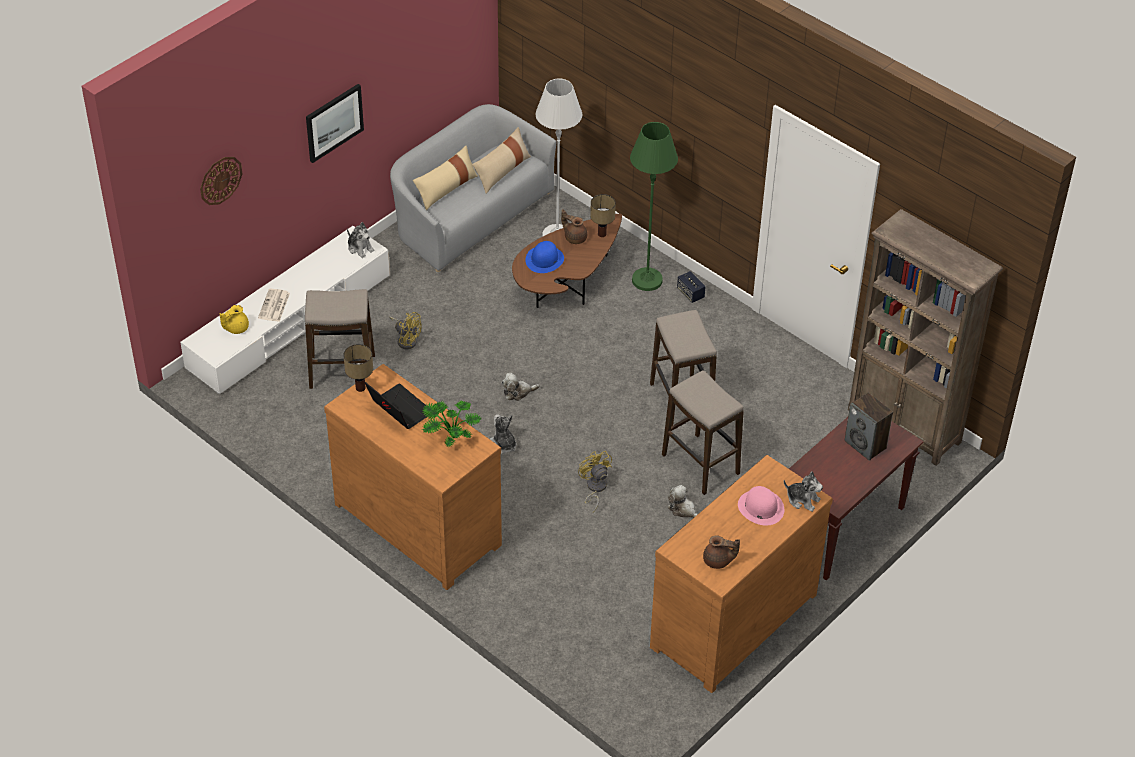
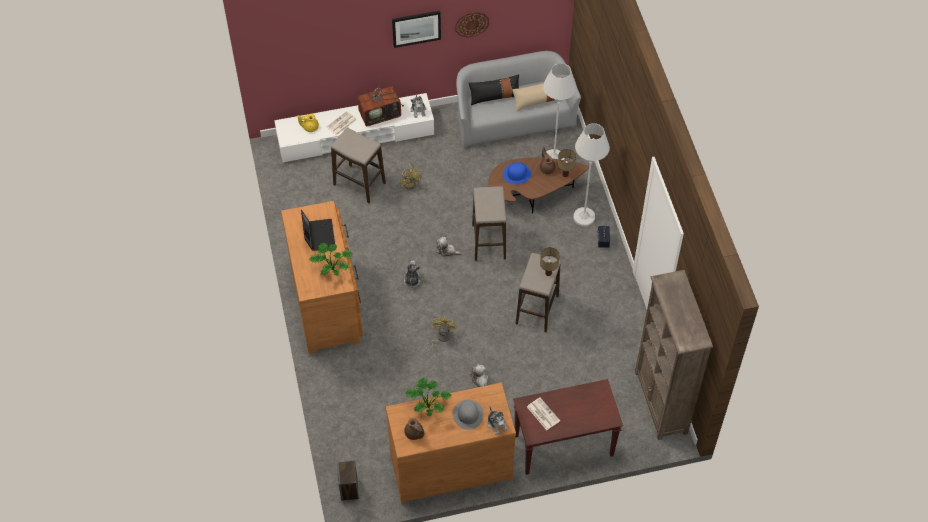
camera: 35 degrees right, 10 degrees up
(220, 180) = (315, 37): wall clock -> wall clock (471, 24)
(315, 273) = (381, 114): none -> television
(360, 388) = (308, 210): table lamp -> table lamp (548, 273)
(446, 189) = (494, 96): beige pillow -> black pillow
(647, 280) = (584, 217): green floor lamp -> white floor lamp
(700, 464) = (514, 357): stool -> stool (488, 242)
(705, 522) = (428, 405): none -> potted plant
(760, 507) = (468, 414): pink hat -> grey hat
(825, 476) = (542, 413): none -> newspaper
(866, 445) = (585, 407): speaker -> speaker (349, 489)

